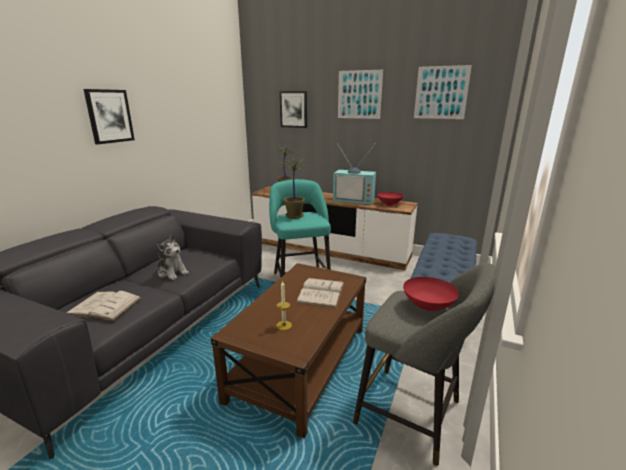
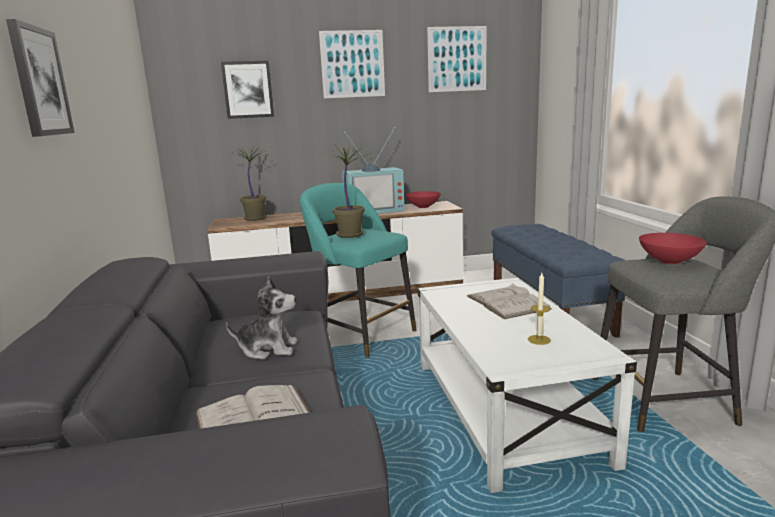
camera: 35 degrees left, 5 degrees down
(300, 362) = (505, 410): brown coffee table -> white coffee table

